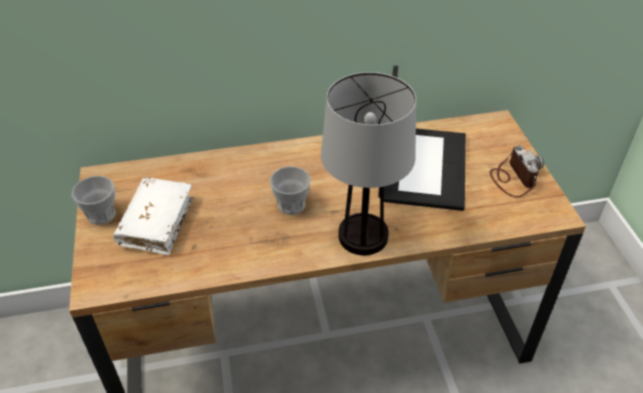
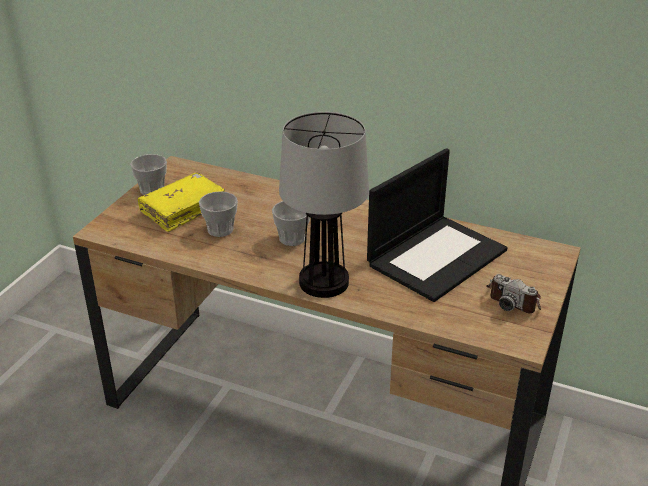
camera: 35 degrees right, 10 degrees down
(157, 222) = (182, 209): white book -> yellow book
(217, 227) = (220, 229): none -> cup
(513, 178) = (515, 299): camera -> camera turned 105 degrees clockwise

